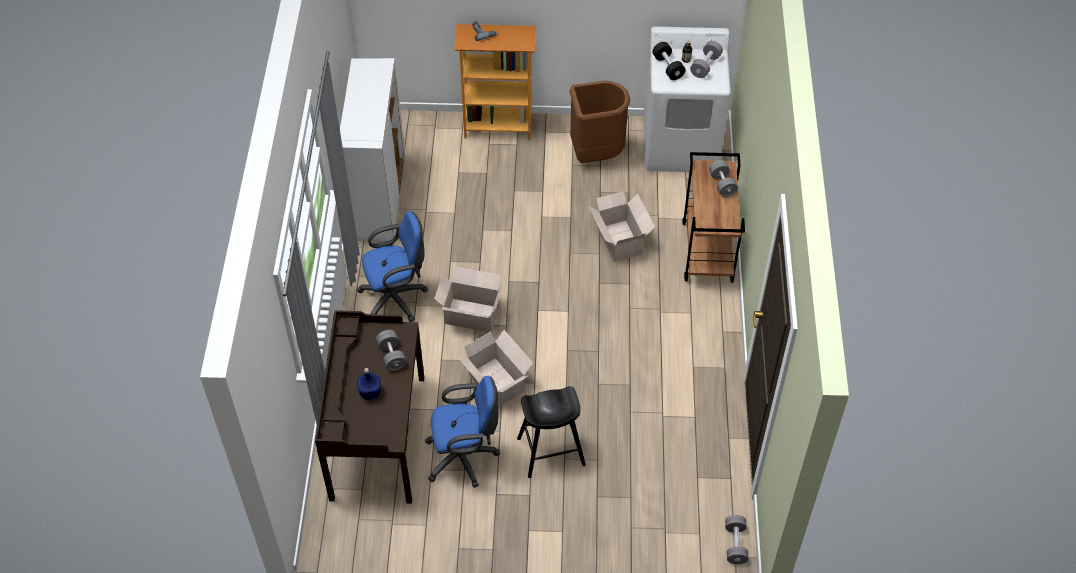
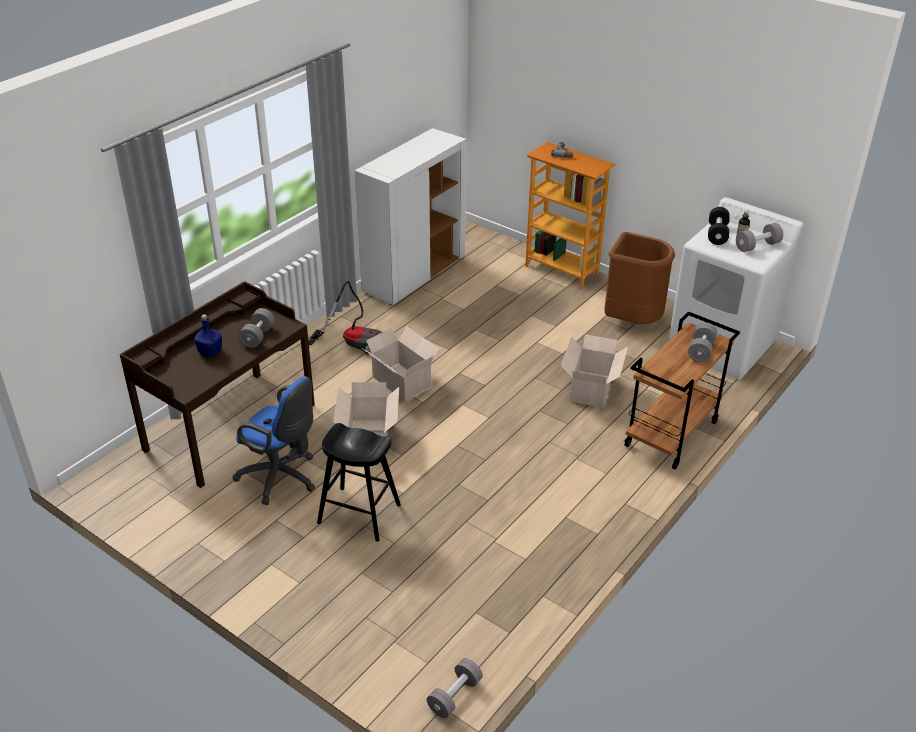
camera: 35 degrees right, 15 degrees down
(396, 298) = (354, 343): blue office chair -> vacuum cleaner

